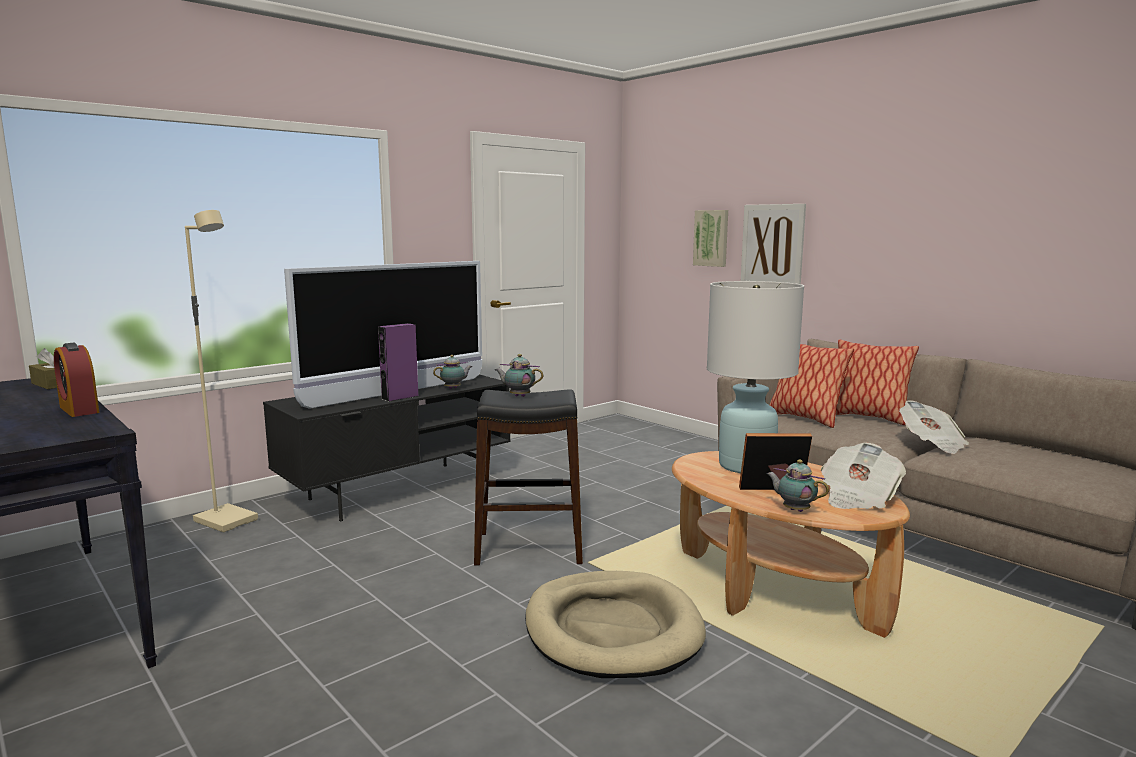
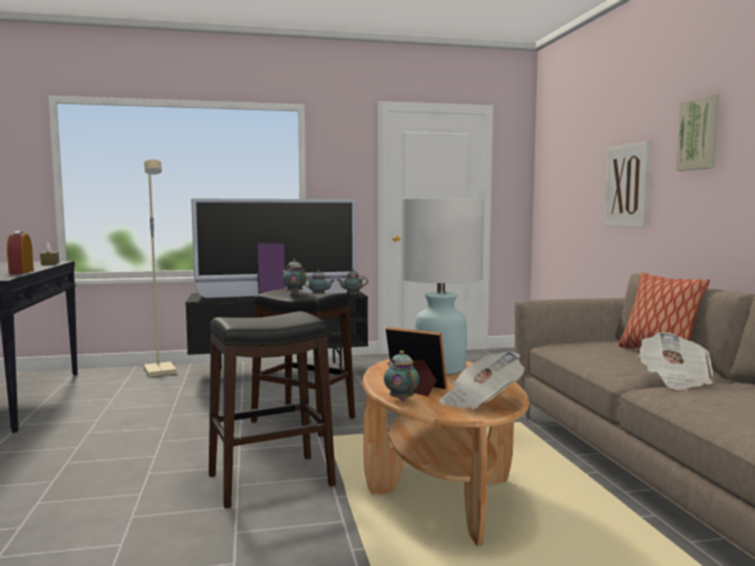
camera: 30 degrees right, 5 degrees down
(487, 382) = (352, 295): none -> teapot
(612, 629) = (271, 480): beige dog bed -> black stool
(711, 238) = (587, 182): picture -> picture (699, 134)
(805, 418) = (587, 347): pillow -> none

